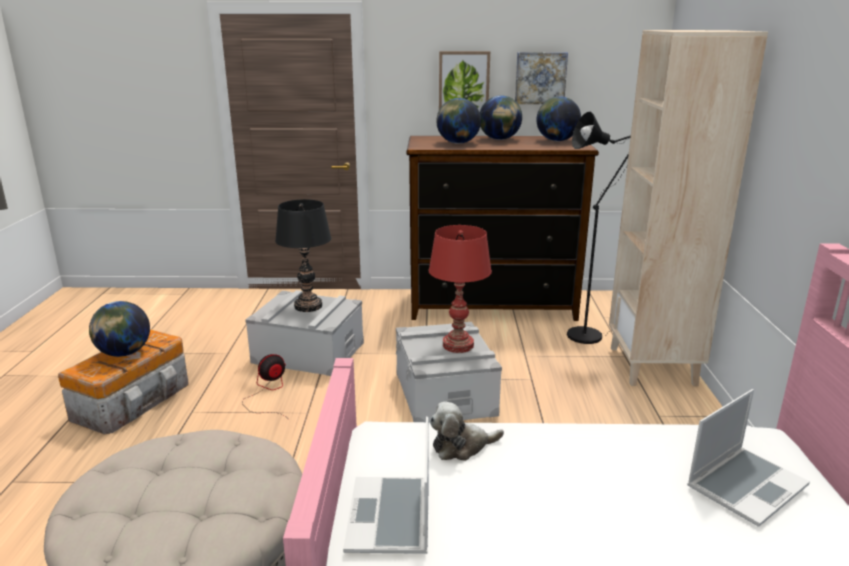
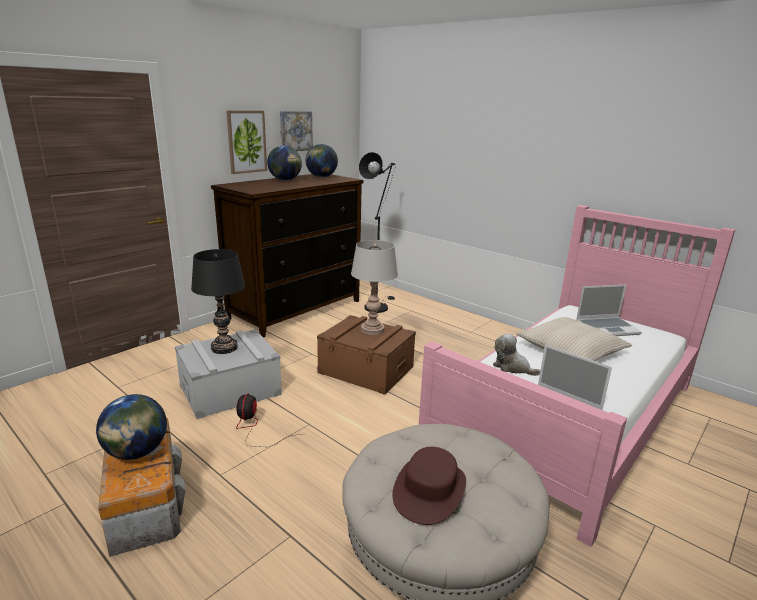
camera: 50 degrees left, 0 degrees up
(144, 487) = (429, 490): none -> brown hat
(445, 393) = (366, 369): grey storage box -> brown storage box
(457, 143) = (268, 185): globe -> none
(458, 345) = (372, 330): red table lamp -> grey table lamp
(462, 446) = (512, 367): plush toy -> plush toy turned 105 degrees clockwise
(591, 475) = (570, 350): none -> beige pillow
(653, 366) = (430, 310): beige bookcase -> none
(746, 485) = (607, 328): laptop -> laptop turned 75 degrees clockwise

